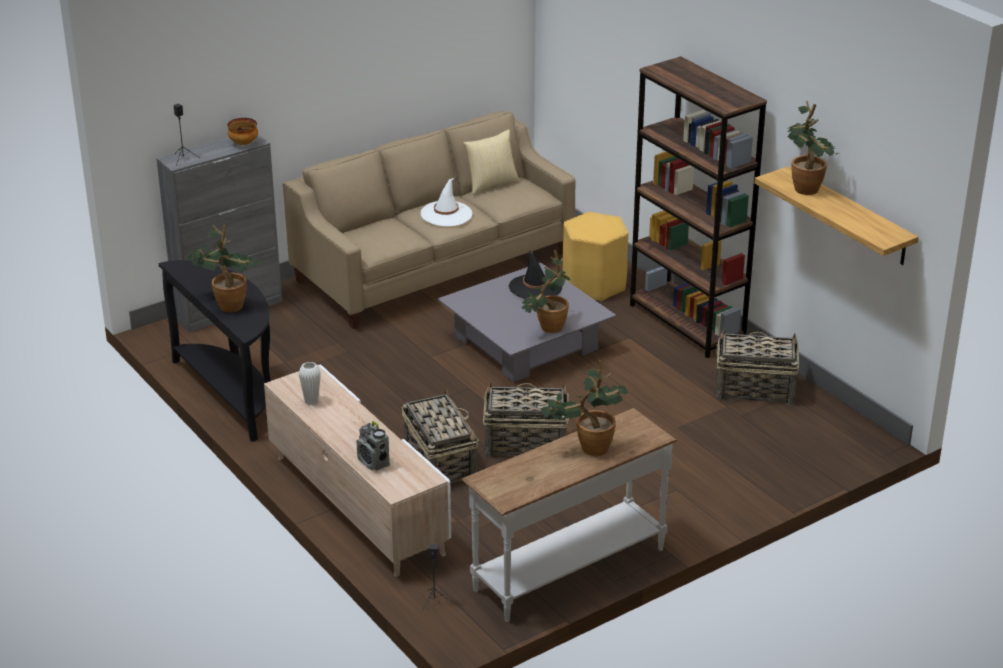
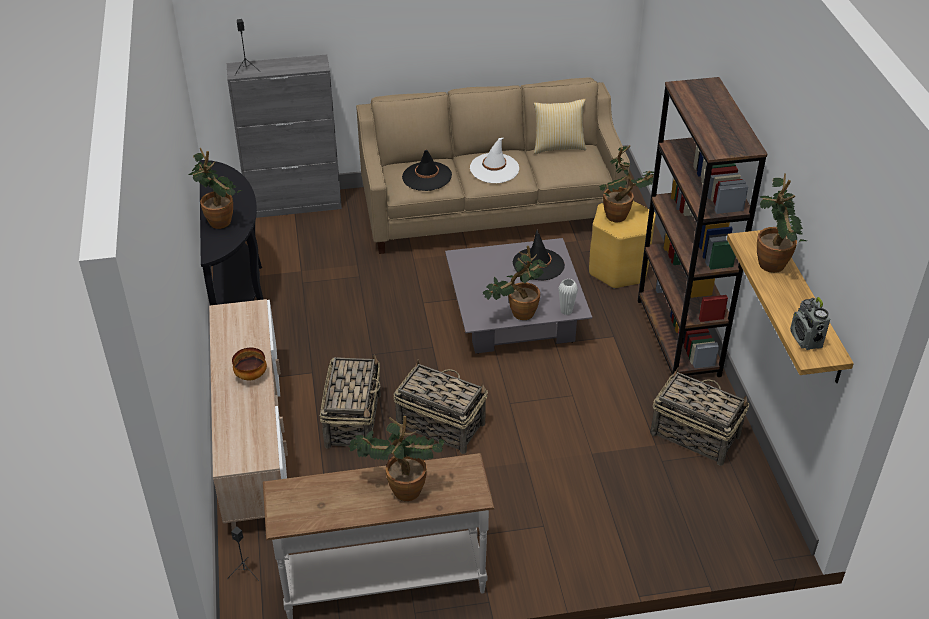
camera: 25 degrees right, 10 degrees up
(244, 143) = (308, 65): bowl -> bowl (251, 375)
(311, 401) = (232, 338): white vase -> white vase (566, 311)
(373, 463) = (232, 424): radio -> radio (806, 339)
(386, 235) = (426, 177): none -> black hat
(592, 225) = (621, 215): none -> potted plant

